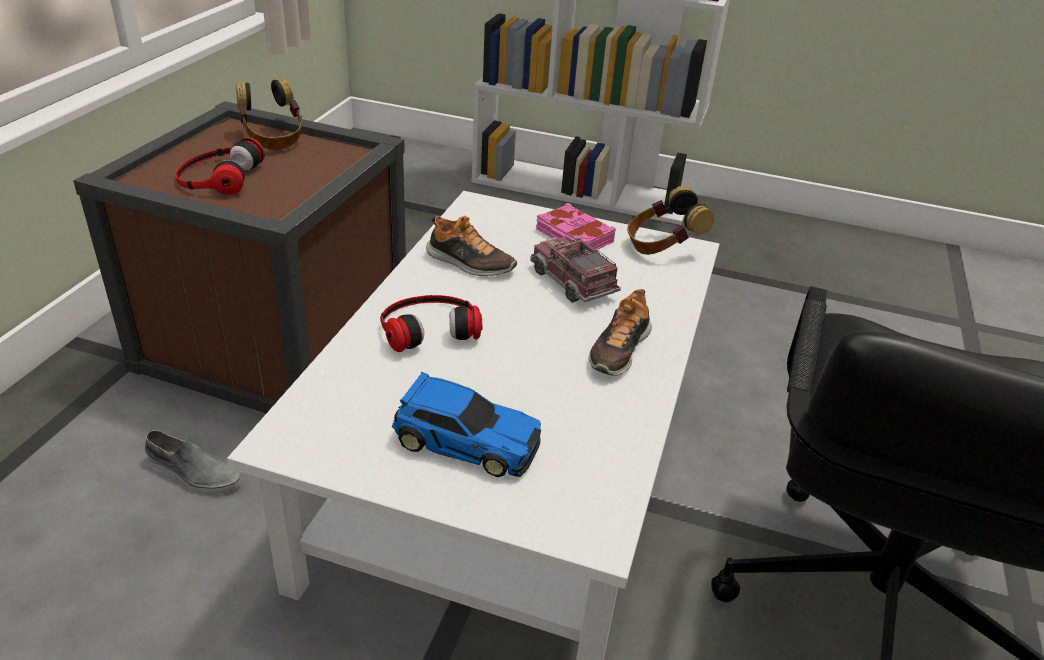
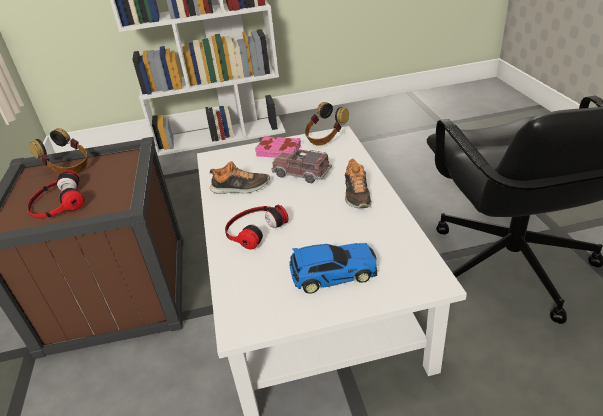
camera: 25 degrees left, 0 degrees up
(193, 473) = (135, 391): grey shoe -> none

